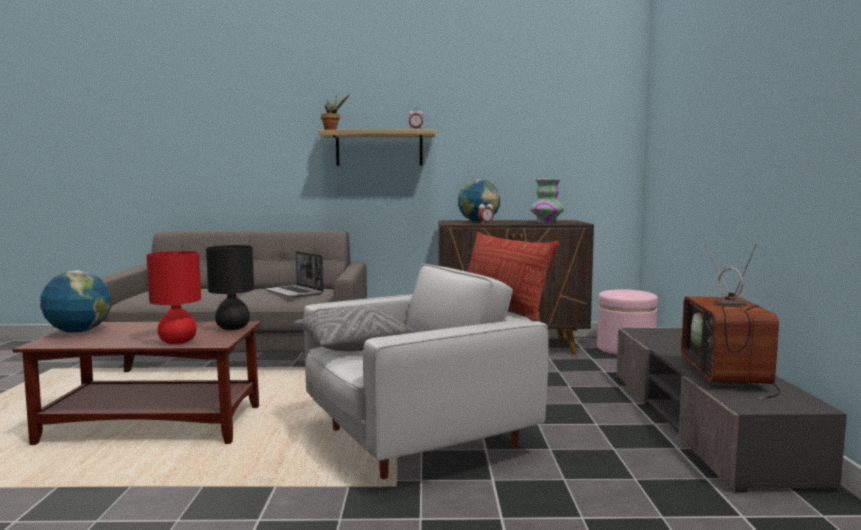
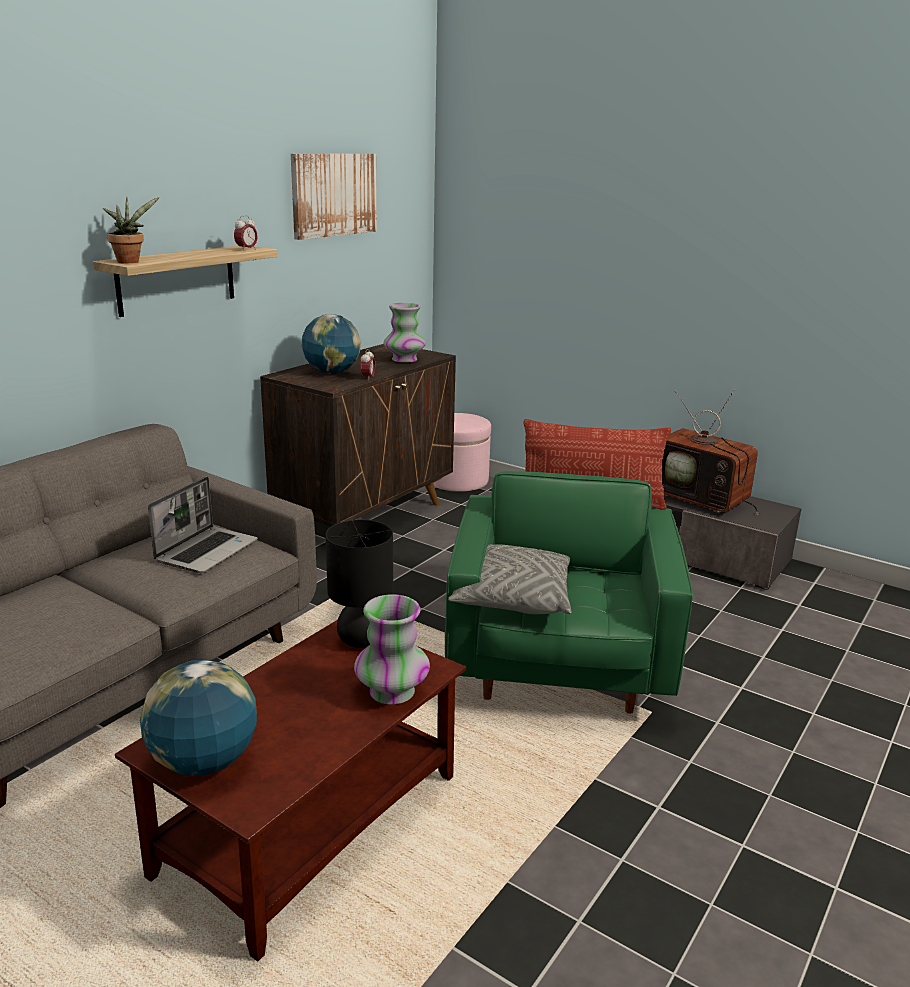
camera: 55 degrees left, 15 degrees up
(178, 342) = (392, 692): red table lamp -> vase
(295, 292) = (207, 551): laptop -> laptop turned 60 degrees counterclockwise
(415, 440) = (559, 665): white armchair -> green armchair
(522, 103) = (334, 194): none -> picture

